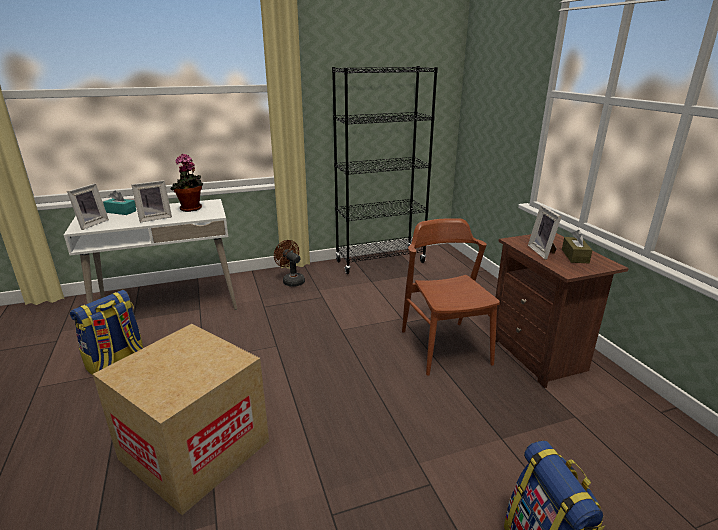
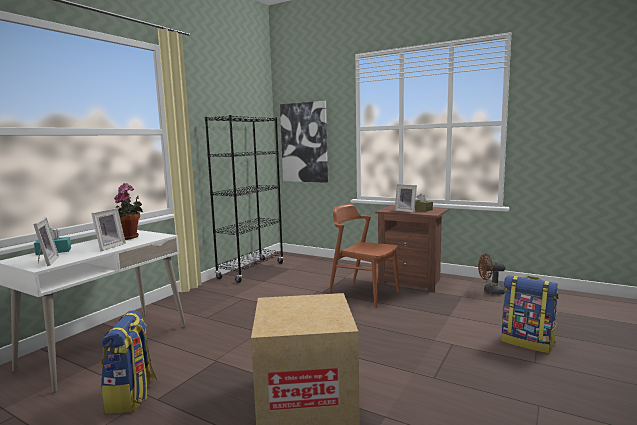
camera: 40 degrees left, 15 degrees down
(291, 280) = (200, 298): brown fan -> brown fan (490, 291)
(488, 104) = (304, 142): none -> picture

